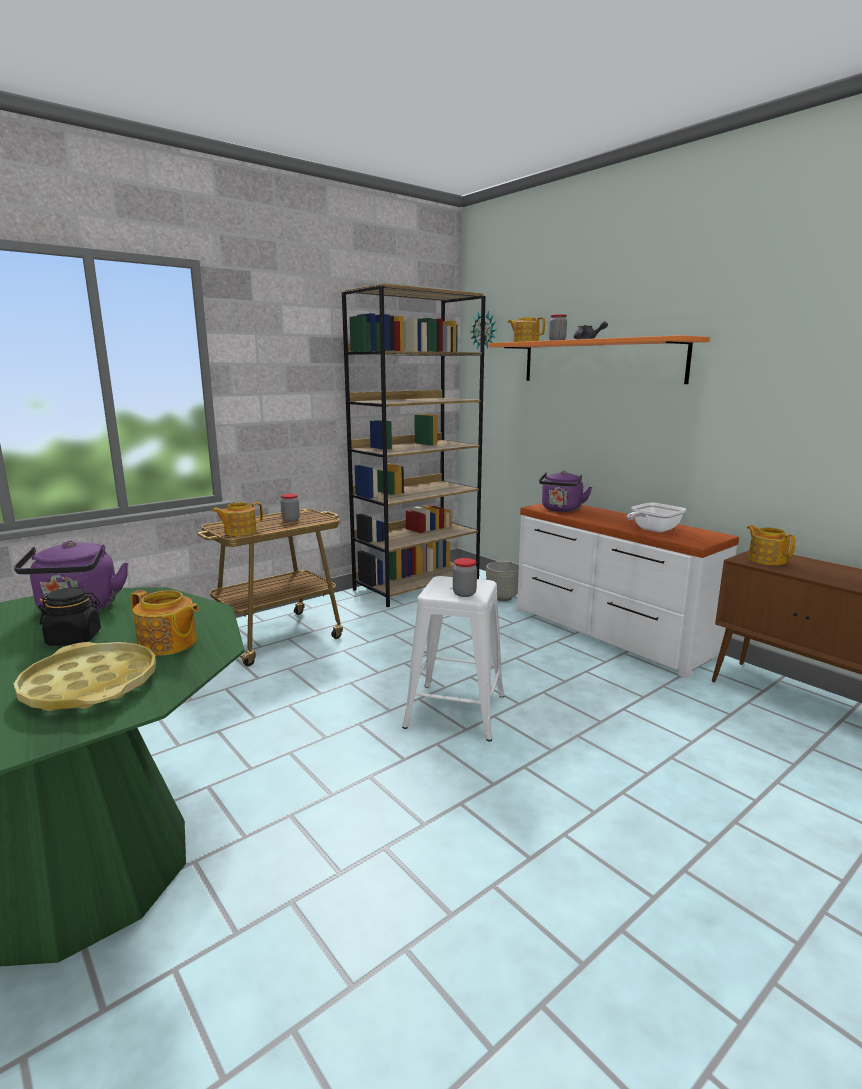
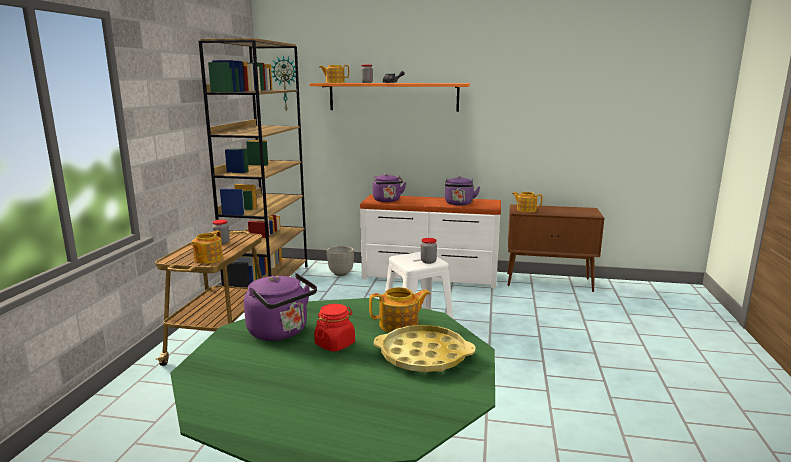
camera: 40 degrees left, 0 degrees up
(74, 638) = (335, 344): black jar -> red jar
(652, 530) = (459, 204): frying pan -> purple kettle

